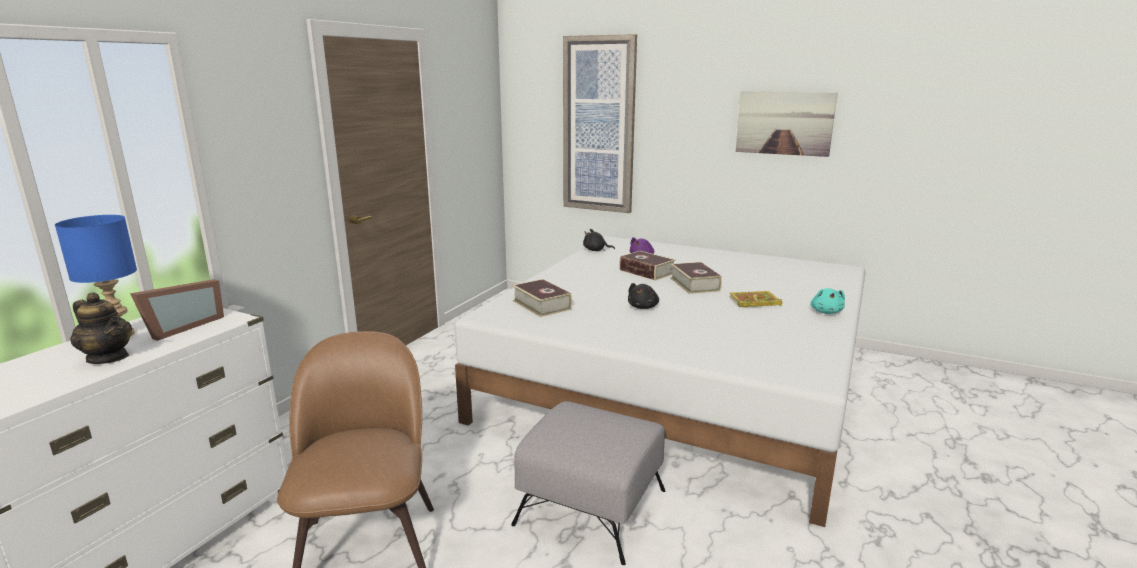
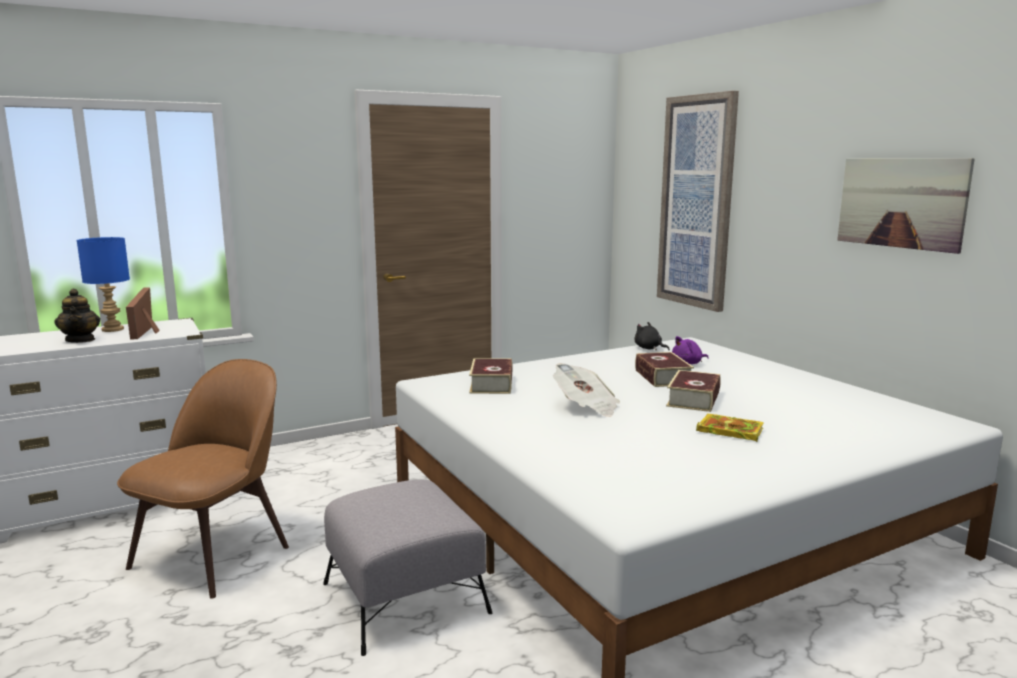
camera: 35 degrees right, 5 degrees down
(181, 327) = (149, 331): picture frame -> picture frame turned 105 degrees clockwise
(643, 307) = (586, 407): black plush toy -> newspaper
(826, 312) = (807, 462): turquoise plush toy -> none

